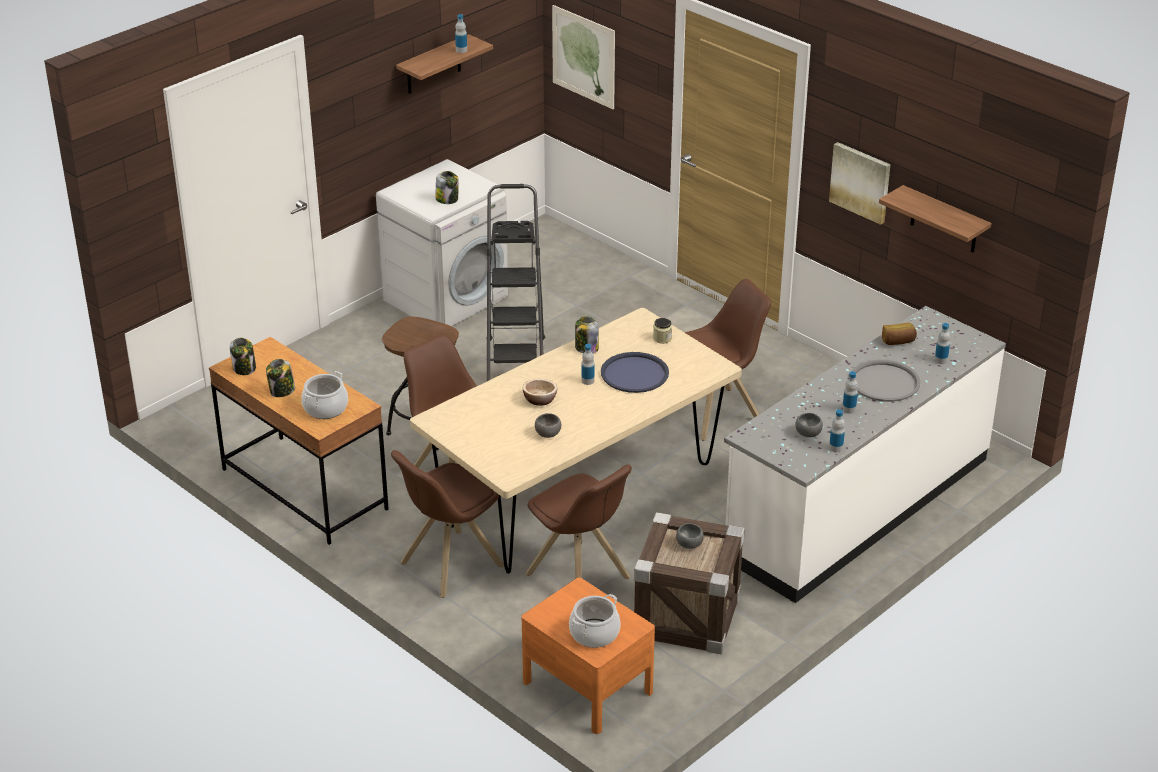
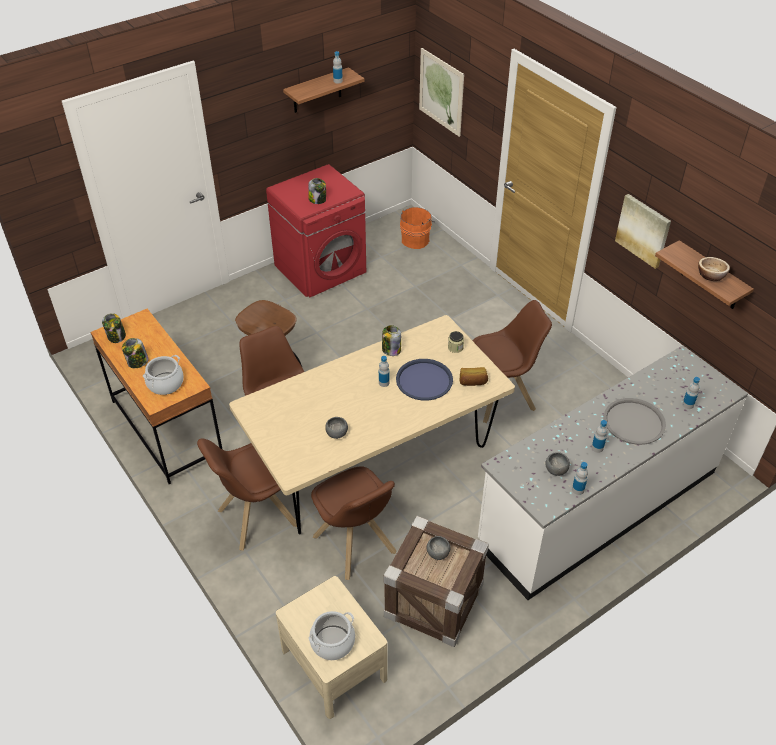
camera: 10 degrees right, 10 degrees up
(449, 298) = (323, 268): white washing machine -> red washing machine
(516, 366) = (356, 335): step ladder -> none
(540, 400) = (339, 397): bowl -> bowl (711, 275)
(563, 253) = (416, 239): none -> orange bucket
(587, 687) = (334, 664): orange nightstand -> beige nightstand
(898, 341) = (653, 380): bread -> bread (472, 382)

